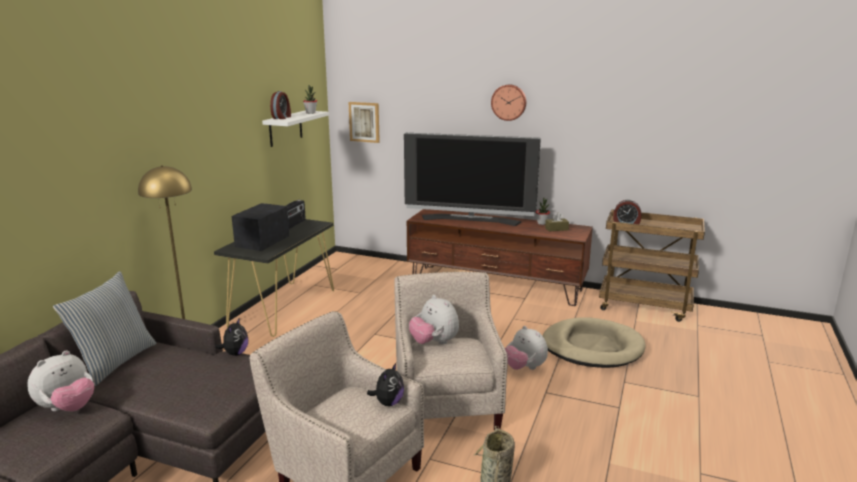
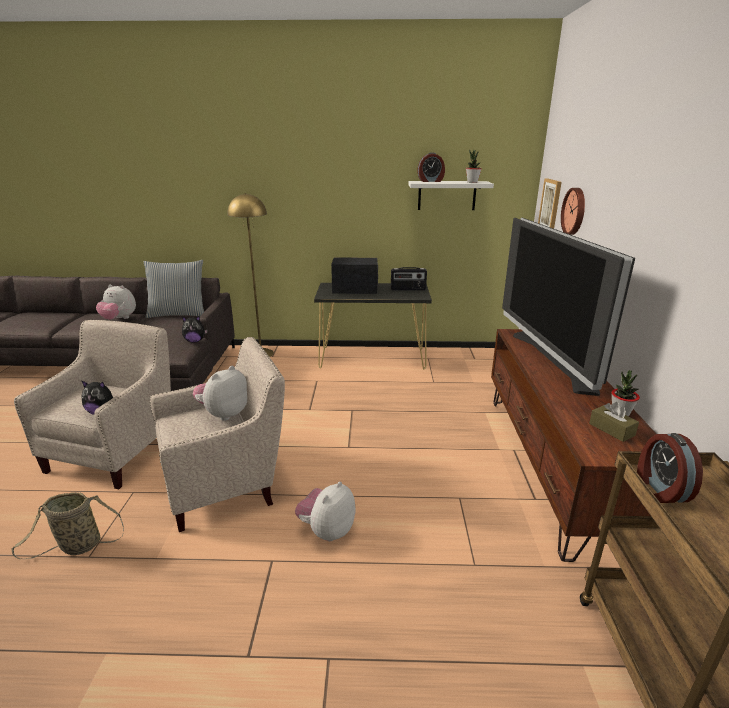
camera: 70 degrees right, 5 degrees up
(509, 102) = (654, 190): wall clock -> wall clock (575, 211)
(592, 347) = (426, 601): beige dog bed -> none

